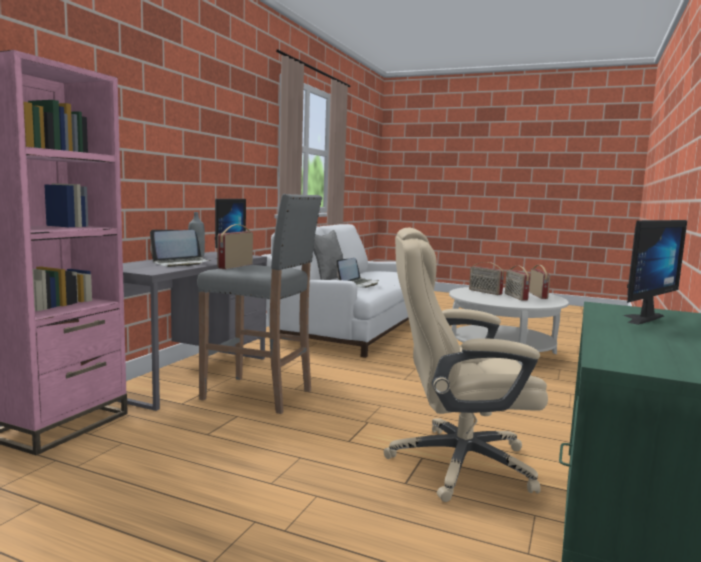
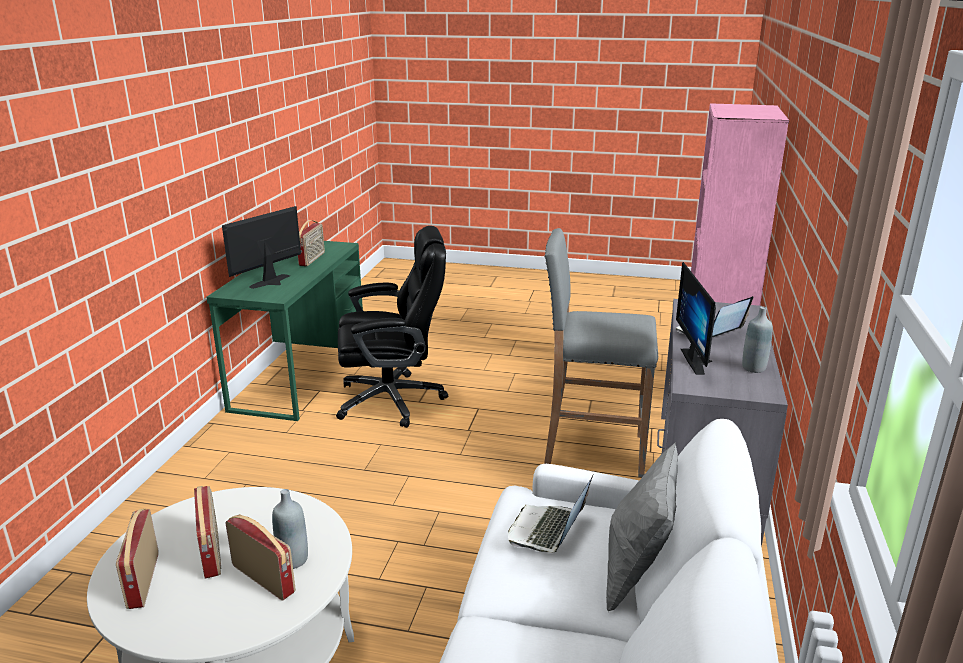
camera: 170 degrees right, 15 degrees up
(235, 266) = (638, 328): radio -> radio (312, 259)
(457, 463) = (393, 400): beige office chair -> black office chair
(475, 293) = (293, 560): none -> grey bottle

